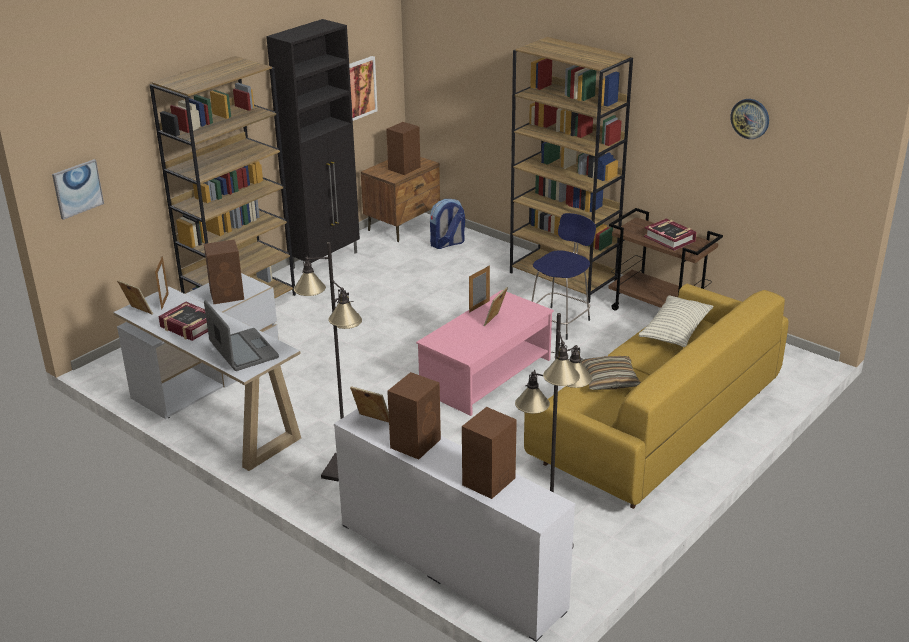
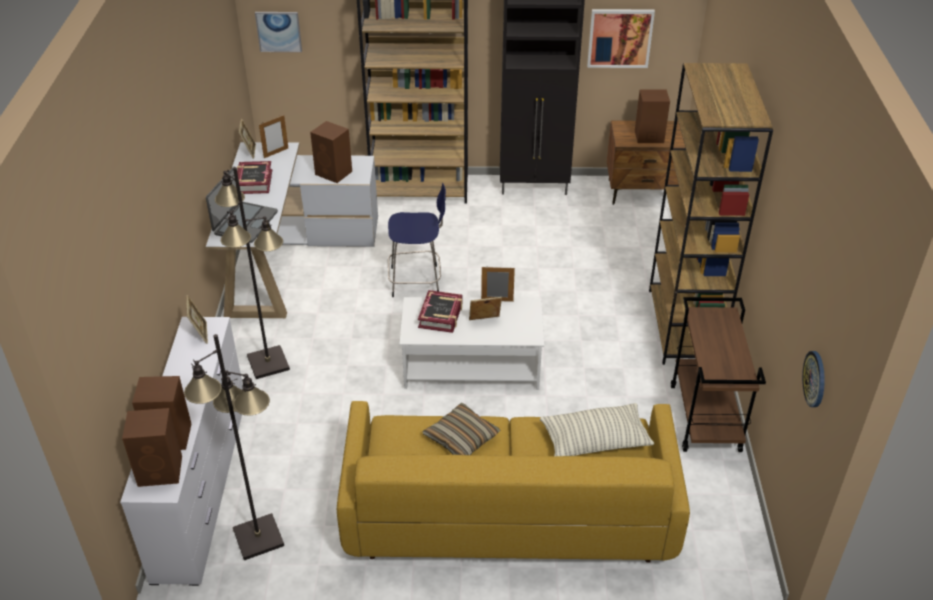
camera: 50 degrees right, 10 degrees up
(416, 443) = (190, 371): brown speaker -> brown speaker (161, 471)
(447, 244) = (647, 230): backpack -> none
(485, 375) = (471, 365): pink coffee table -> white coffee table
(560, 322) = (607, 363): blue stool -> blue stool (417, 281)
(670, 239) = (722, 350): book -> book (441, 315)
(750, 118) = (807, 269): wall clock -> wall clock (815, 379)

